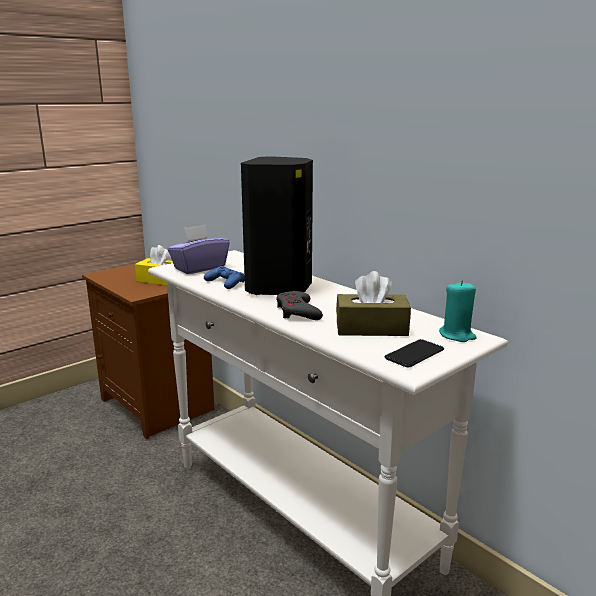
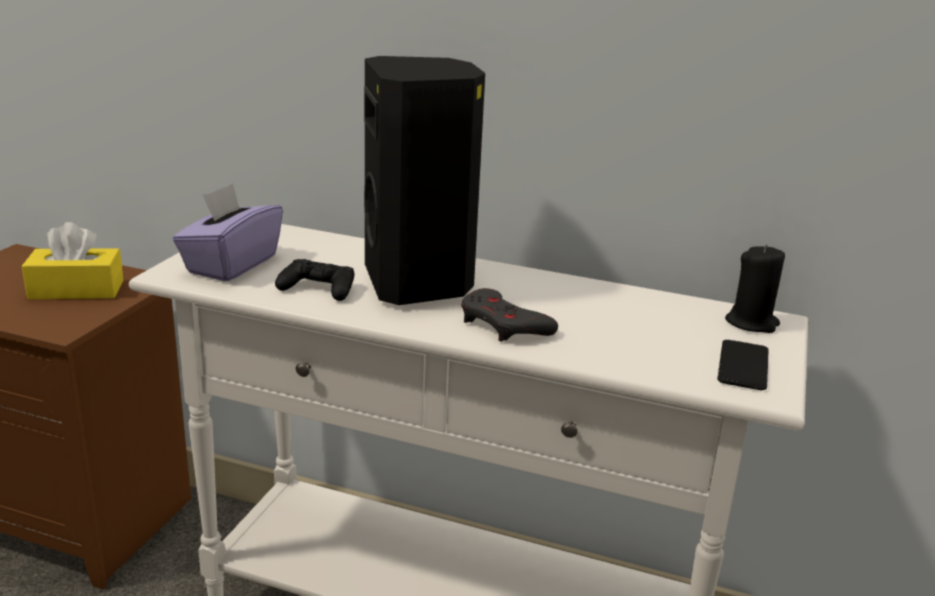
camera: 30 degrees left, 5 degrees up
(225, 283) = (318, 289): blue game controller -> black game controller
(371, 328) = (639, 334): brown tissue box -> none
(457, 335) = (752, 323): turquoise candle -> black candle

